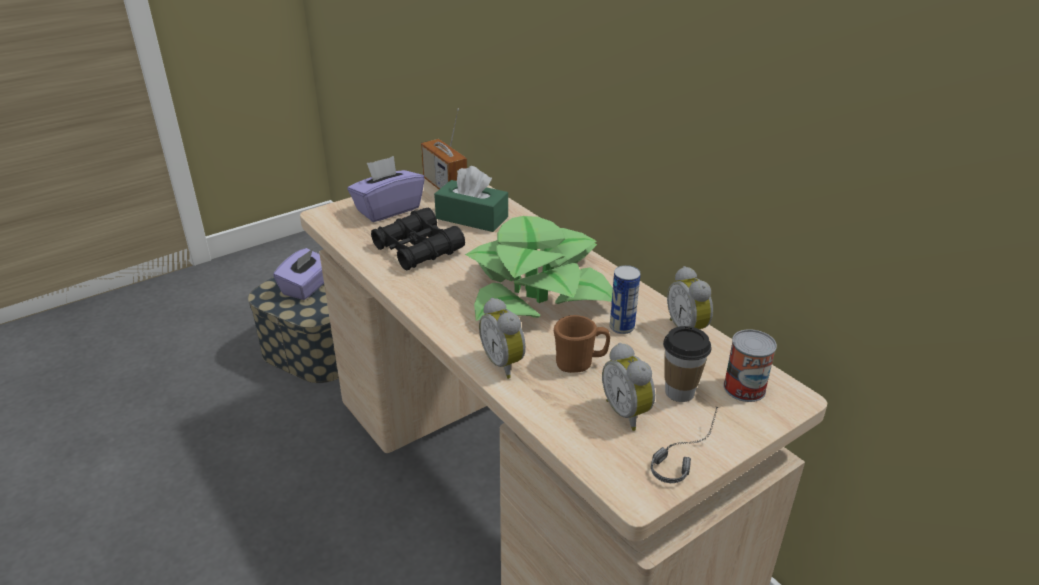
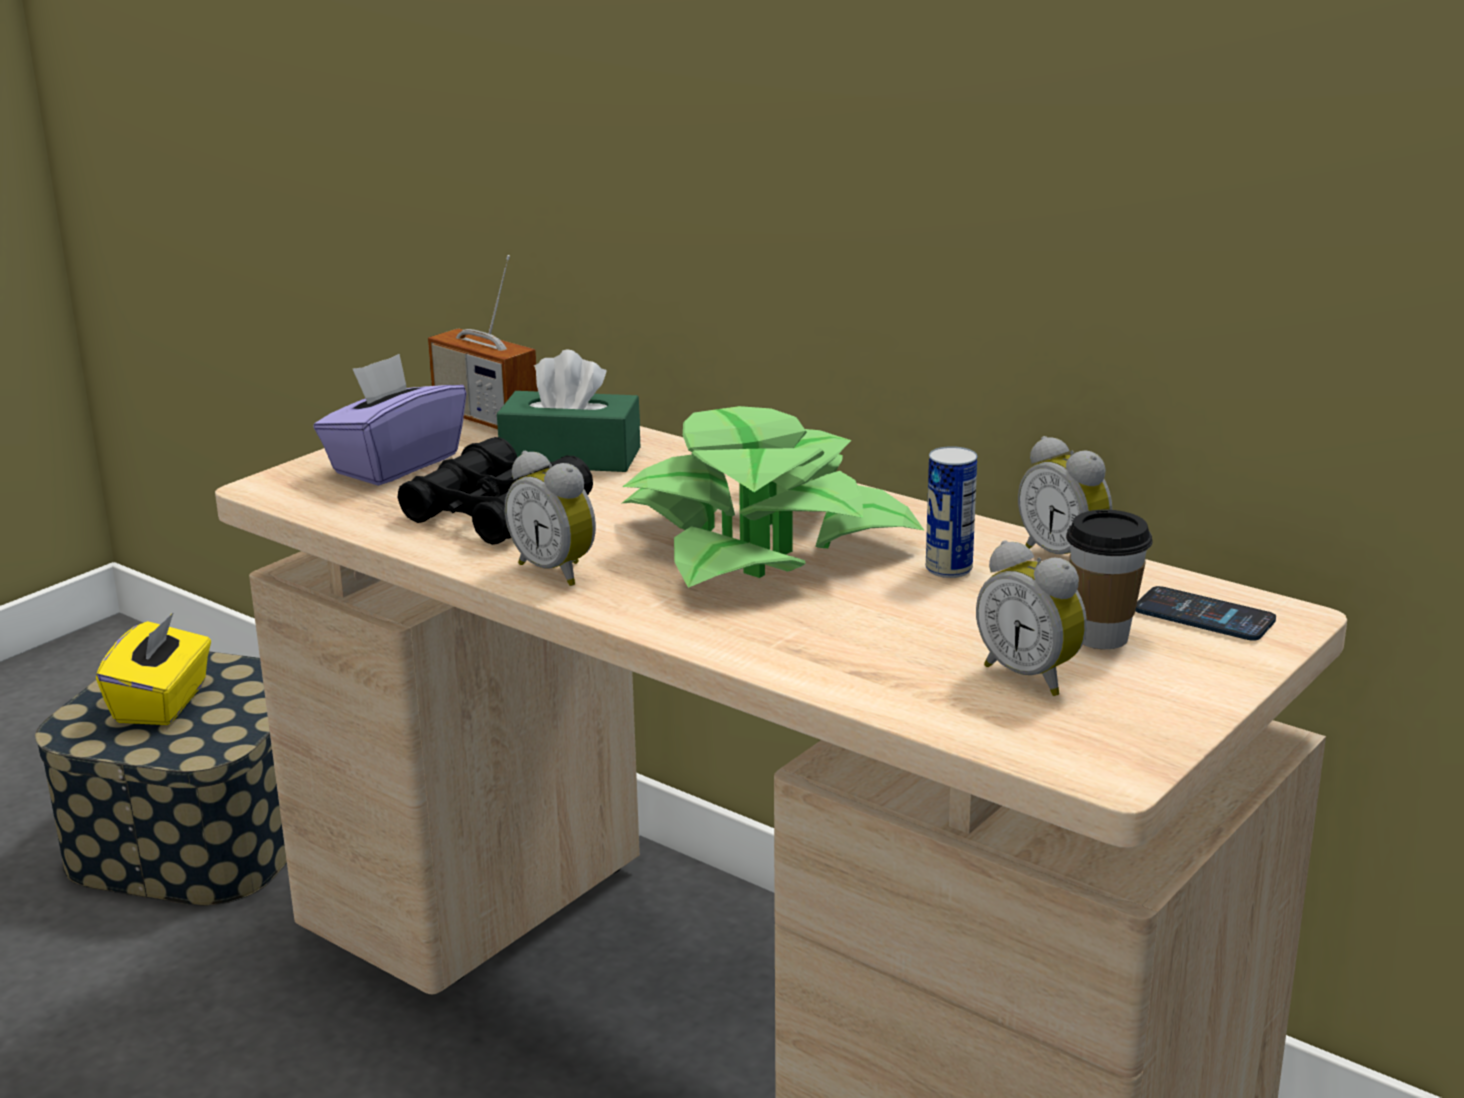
camera: 15 degrees left, 10 degrees down
(307, 287) = (162, 703): purple tissue box -> yellow tissue box
(505, 363) = (772, 645): alarm clock -> alarm clock (557, 570)
(580, 363) = (906, 625): brown mug -> none
(681, 450) = (1151, 708): headphones -> none
(744, 388) = (1204, 616): can -> phone

